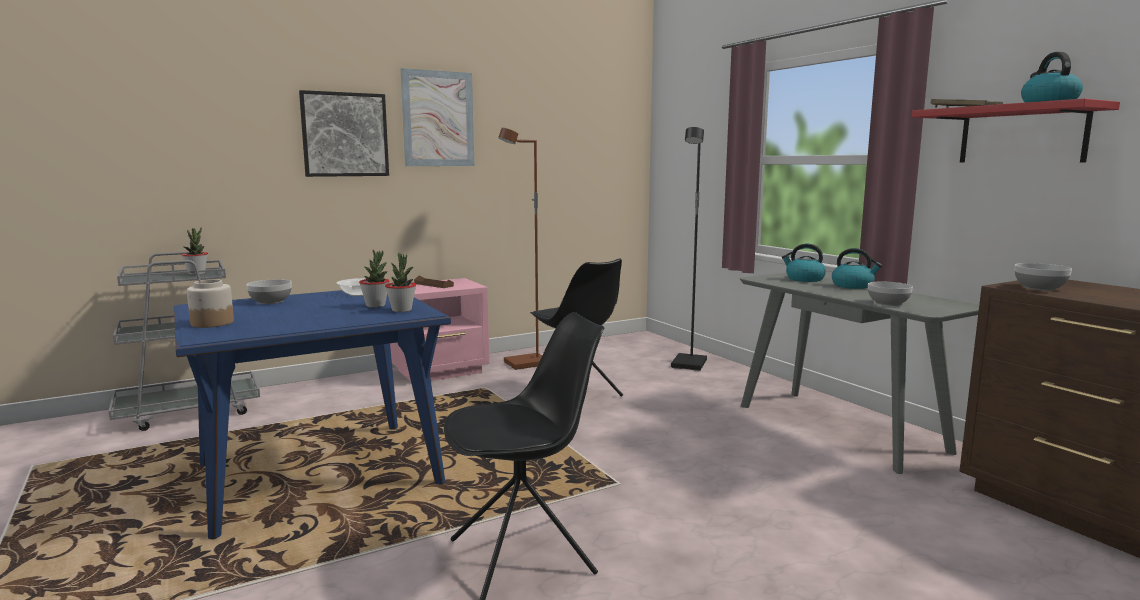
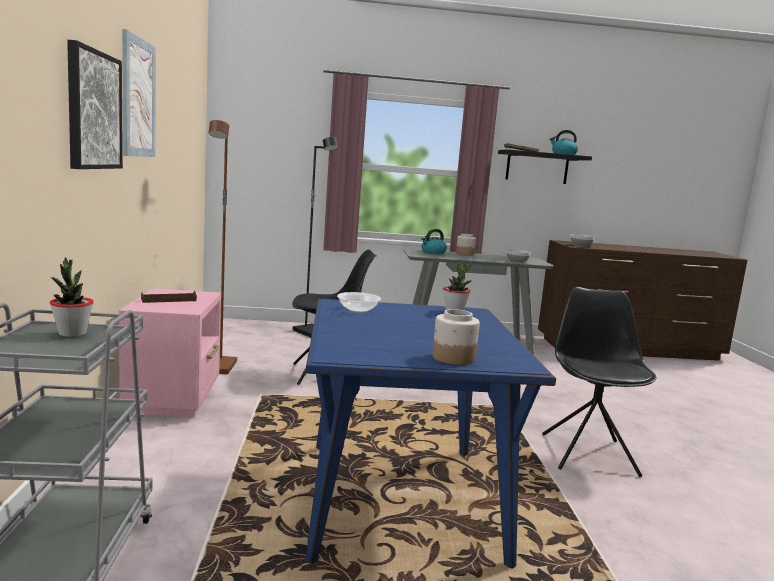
camera: 65 degrees left, 0 degrees up
(271, 301) = (355, 333): bowl -> none
(376, 305) = (424, 314): potted plant -> none
(853, 286) = (464, 254): kettle -> jar
(1022, 135) = (537, 167): red shelf -> black shelf

